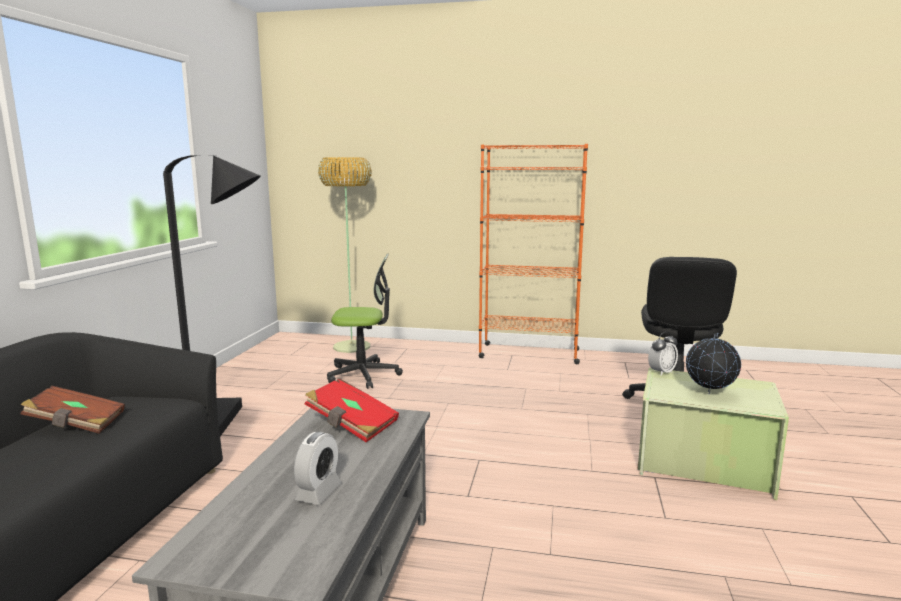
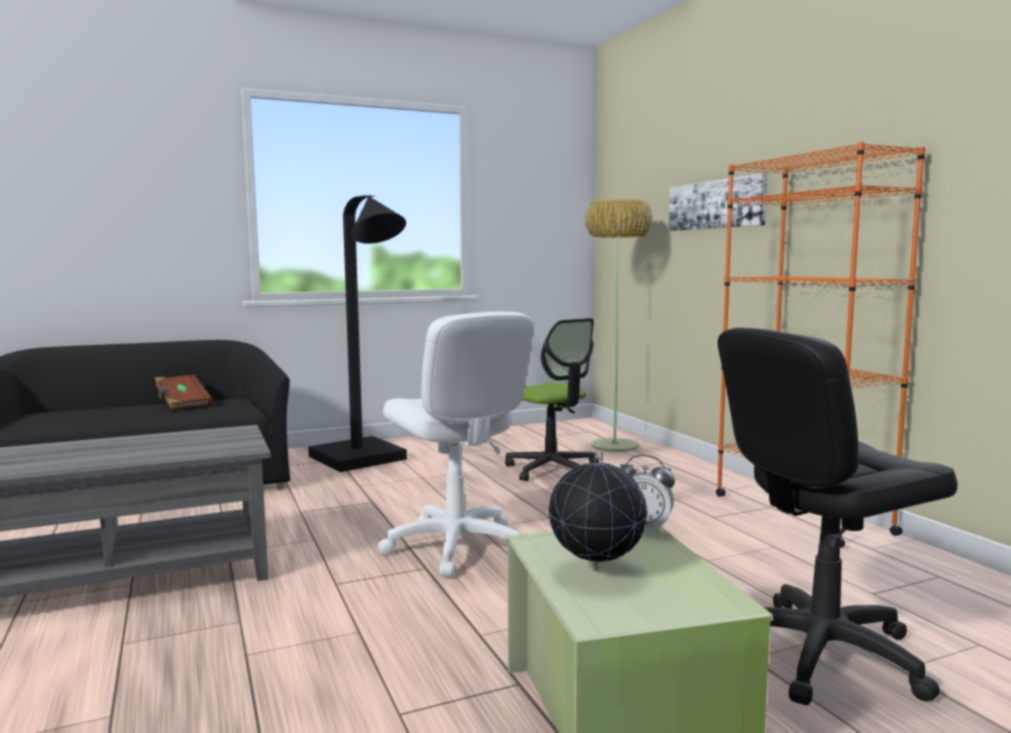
camera: 55 degrees right, 5 degrees down
(318, 492) = (66, 458): alarm clock -> none
(351, 425) = (211, 440): red book -> none
(421, 164) = (716, 204): none -> picture
(456, 441) = (456, 546): none -> white office chair

